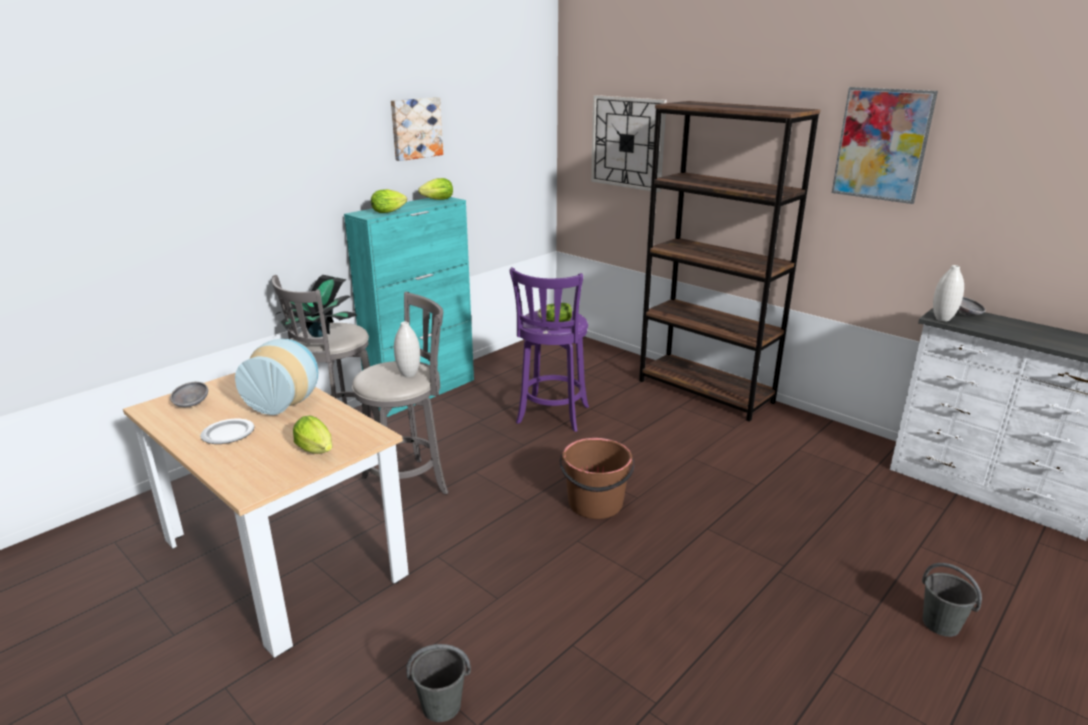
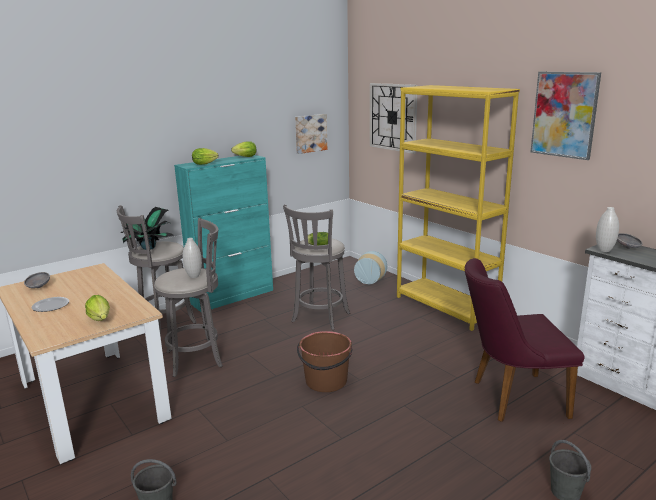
camera: 10 degrees right, 5 degrees down
(286, 403) = (98, 289): vase -> vase (371, 280)
(415, 128) = (231, 106): picture -> picture (310, 133)
(551, 417) = (319, 319): purple stool -> grey stool
(705, 391) = (445, 307): brown bookcase -> yellow bookcase
(830, 507) = (510, 398): none -> purple chair

